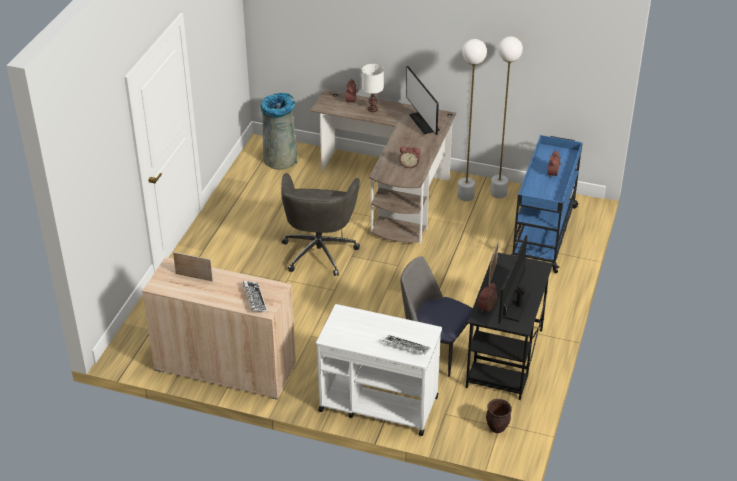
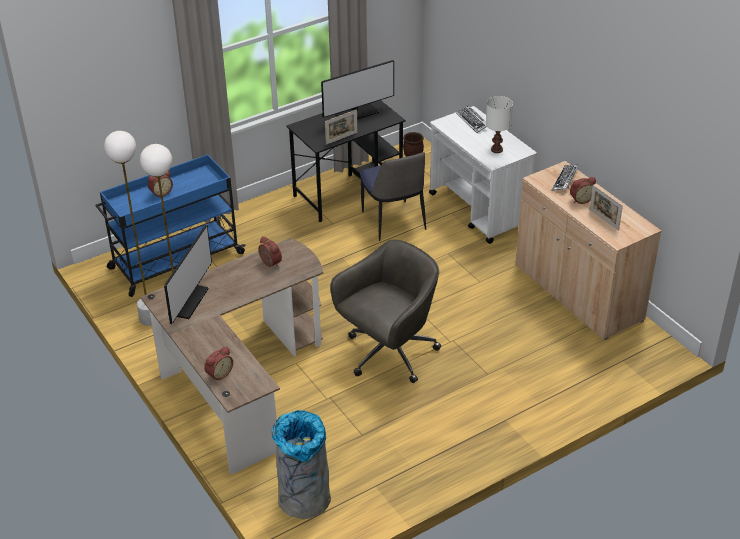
camera: 140 degrees left, 0 degrees up
(372, 109) = (214, 348): white table lamp -> white table lamp (497, 149)
(488, 308) = (378, 120): alarm clock -> alarm clock (581, 199)

